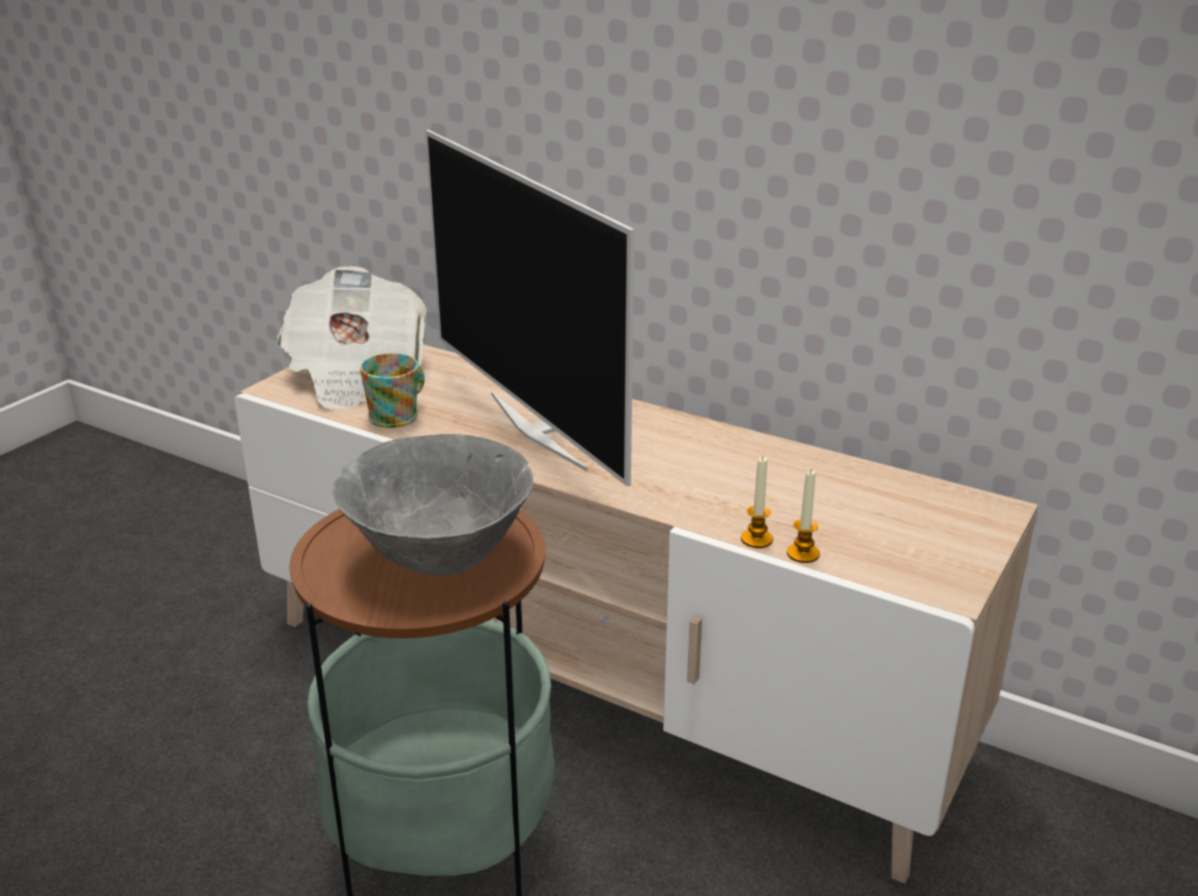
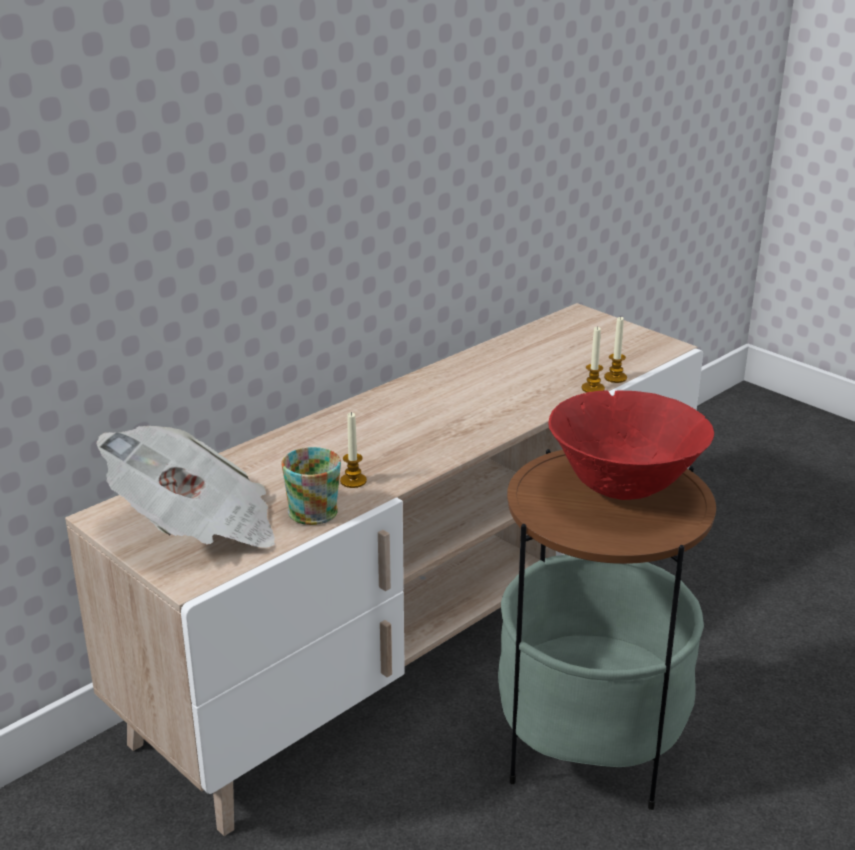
camera: 75 degrees left, 0 degrees up
(440, 559) = (623, 489): grey bowl -> red bowl
(457, 426) = (353, 481): none -> candle
(539, 430) = (383, 444): television -> none

